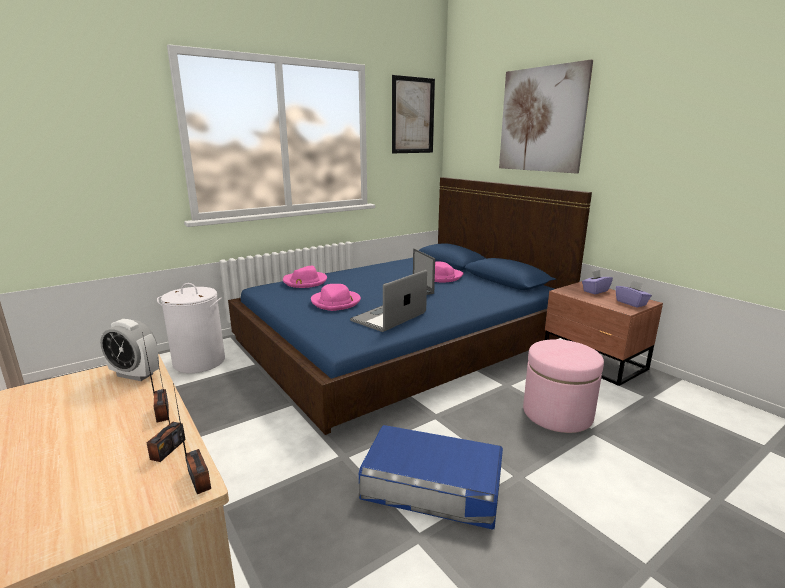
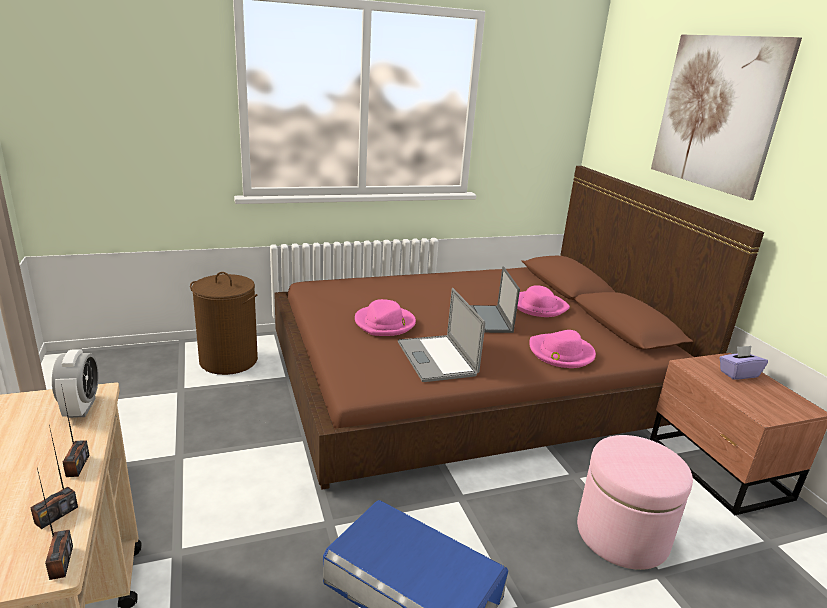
camera: 15 degrees right, 5 degrees up
(135, 375) = (81, 408): alarm clock -> alarm clock turned 135 degrees counterclockwise
(199, 362) = (228, 360): white laundry basket -> brown laundry basket
(305, 282) = (363, 285): pink hat -> pink hat (561, 353)
(389, 317) = (436, 358): laptop -> laptop turned 75 degrees counterclockwise
(402, 338) = (471, 377): blue bed -> brown bed
(413, 115) = (547, 80): picture -> none
(631, 303) = (780, 406): purple tissue box -> none

